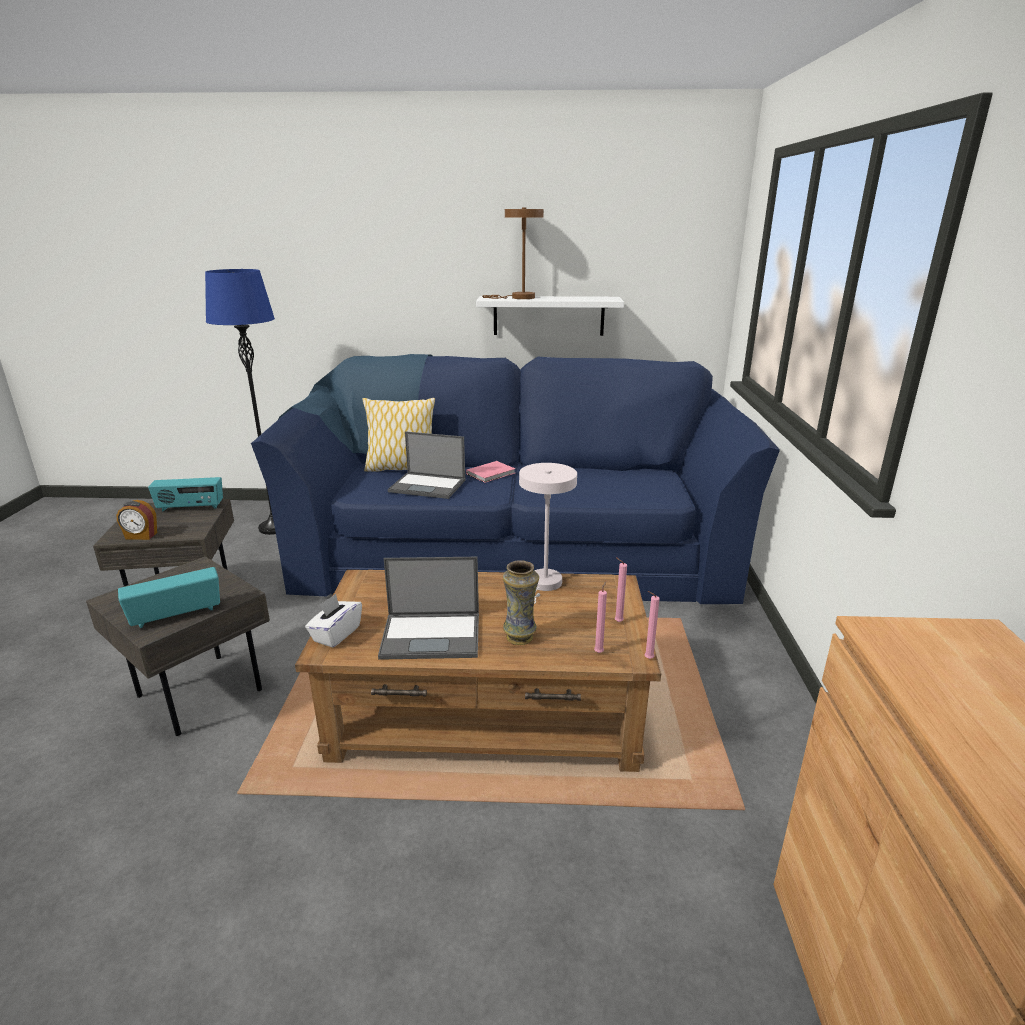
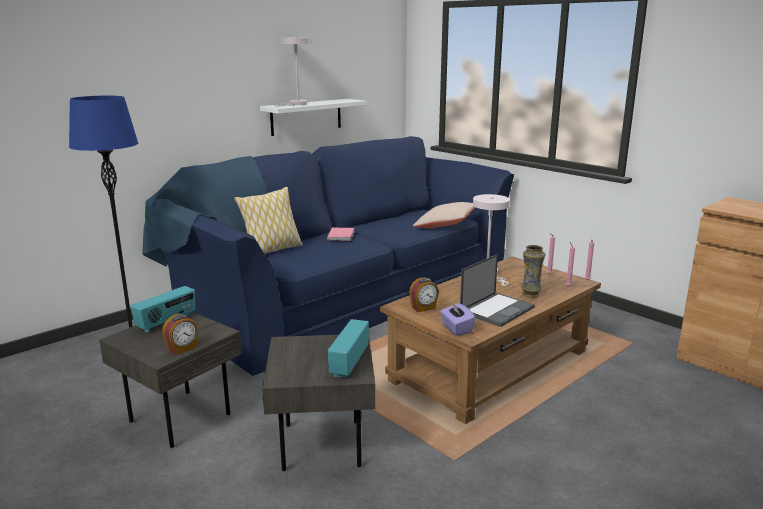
camera: 45 degrees left, 5 degrees down
(336, 634) = (456, 329): white tissue box -> purple tissue box
(372, 592) = (423, 308): none -> alarm clock
(428, 486) = (321, 252): laptop -> none
(519, 298) = (296, 104): brown table lamp -> white table lamp
(637, 499) = (445, 225): none -> beige pillow

